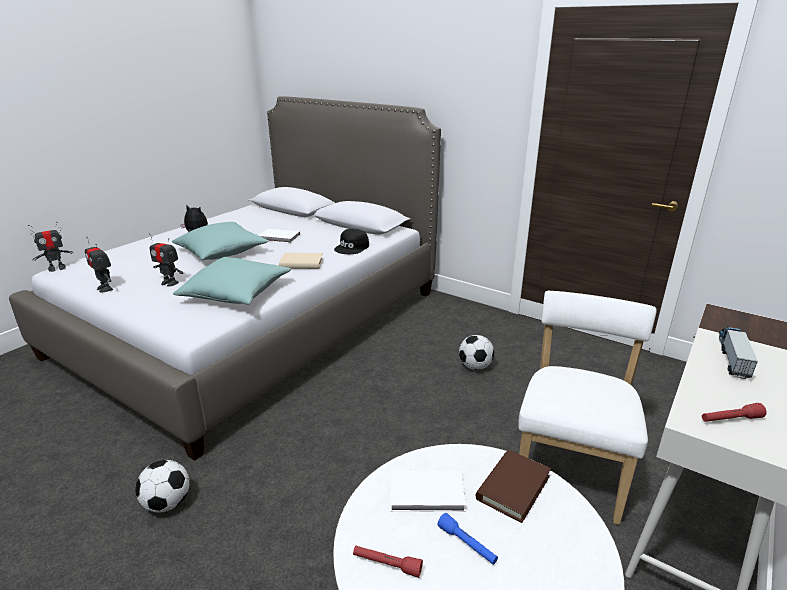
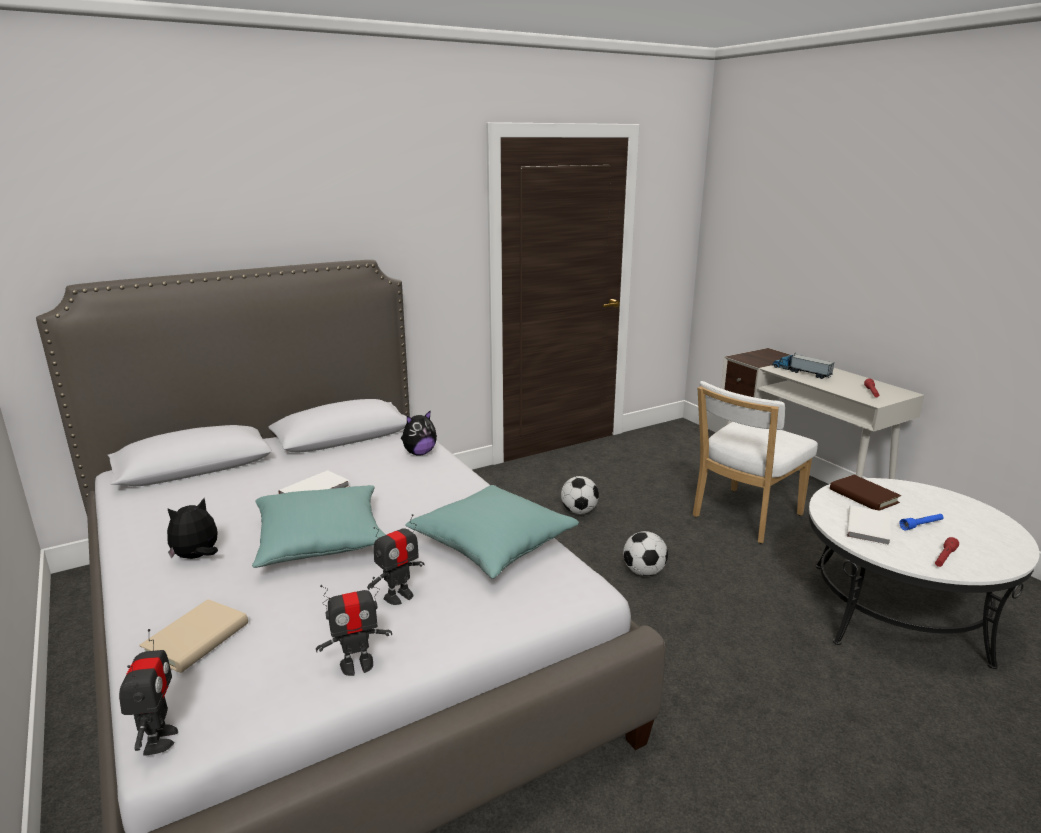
camera: 65 degrees left, 5 degrees down
(167, 503) = (719, 777): football -> football (644, 572)
(301, 263) = (437, 490): beige book -> beige book (197, 639)
(352, 247) = (419, 453): black cap -> plush toy
(569, 469) = (743, 517): white chair -> white chair turned 90 degrees counterclockwise

